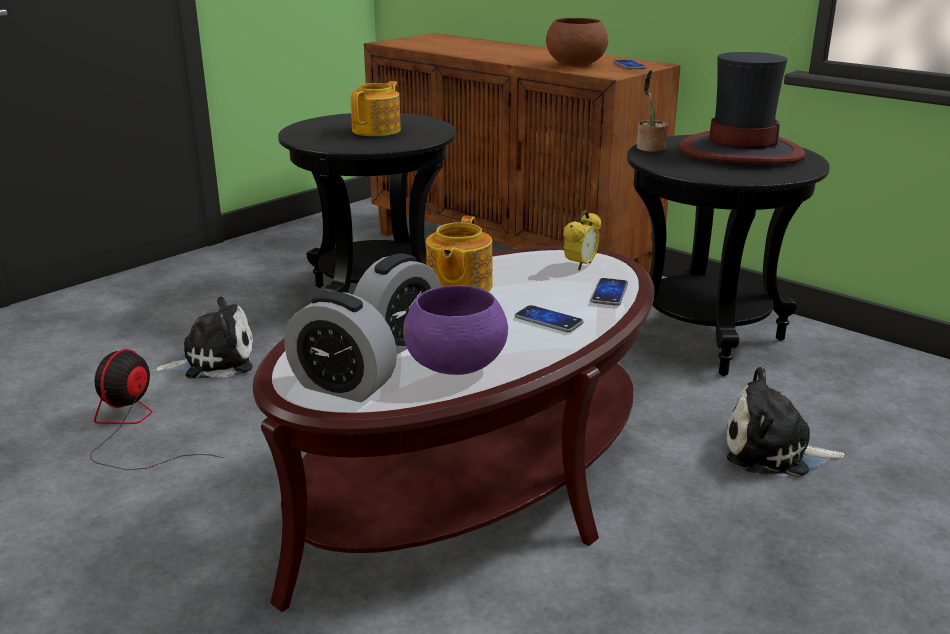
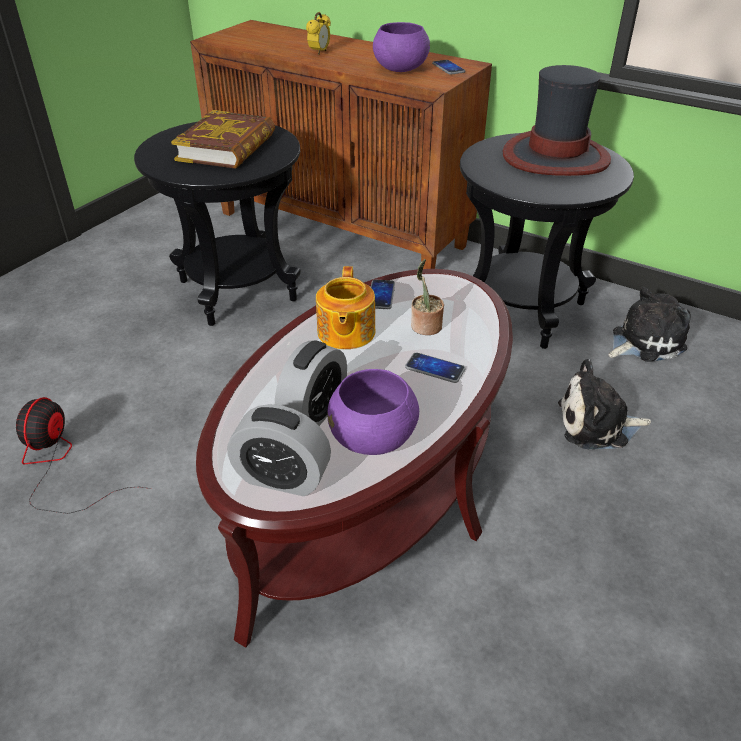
camera: 10 degrees left, 15 degrees up
(214, 361) = (111, 379): plush toy -> plush toy (644, 342)
(377, 130) = (227, 147): teapot -> book
(575, 65) = (400, 69): brown bowl -> purple bowl
(580, 266) = (442, 294): alarm clock -> alarm clock (319, 52)
(609, 293) = (476, 328): phone -> phone (381, 295)
(650, 148) = (478, 158): potted plant -> potted plant (425, 327)

